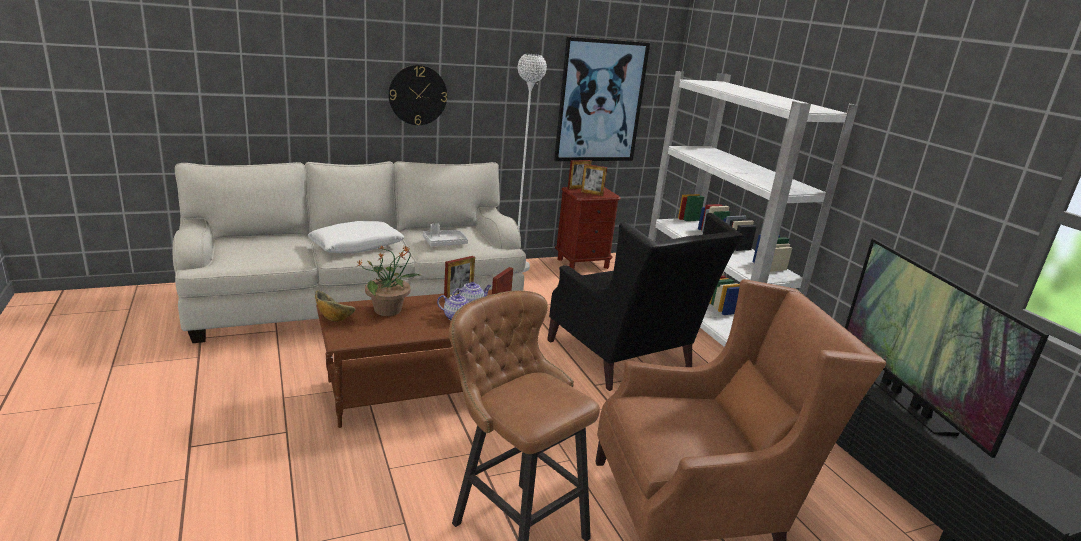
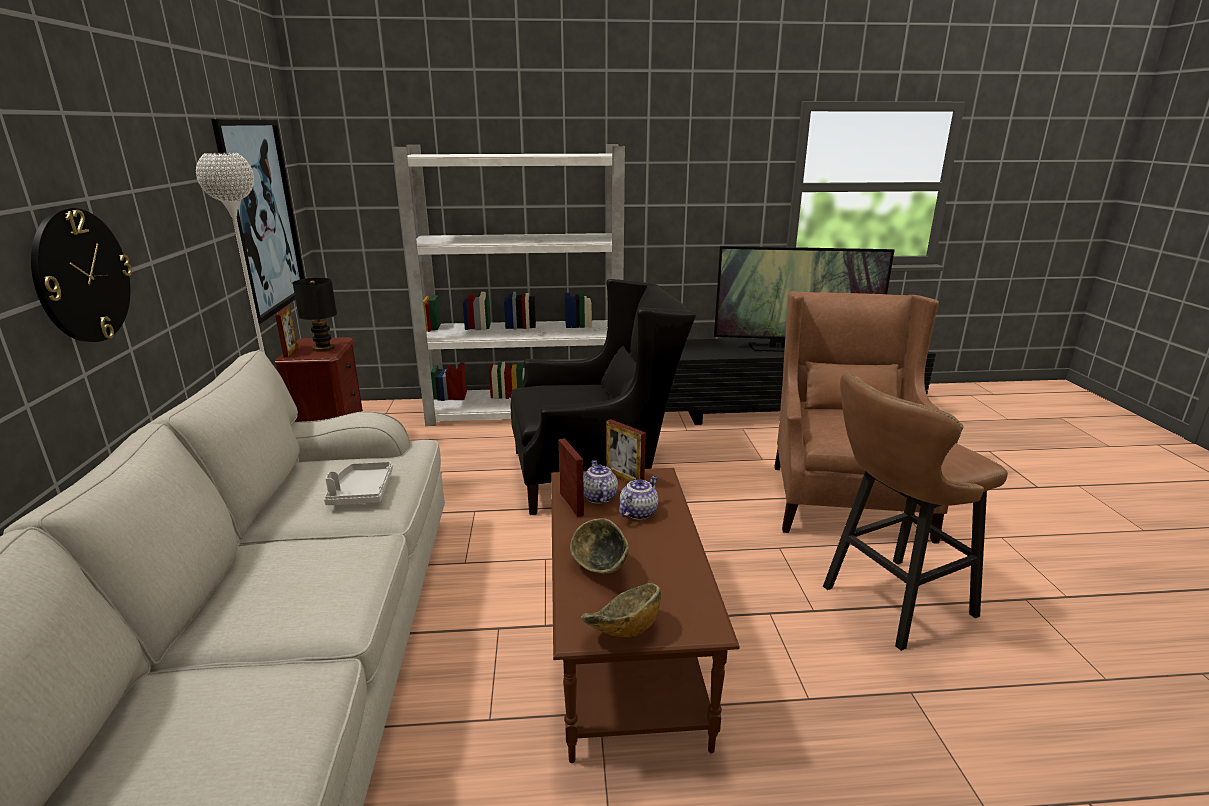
camera: 70 degrees left, 0 degrees up
(356, 246) = (305, 588): white pillow -> none
(388, 310) = (601, 570): potted plant -> bowl
(592, 193) = (323, 348): picture frame -> black table lamp

